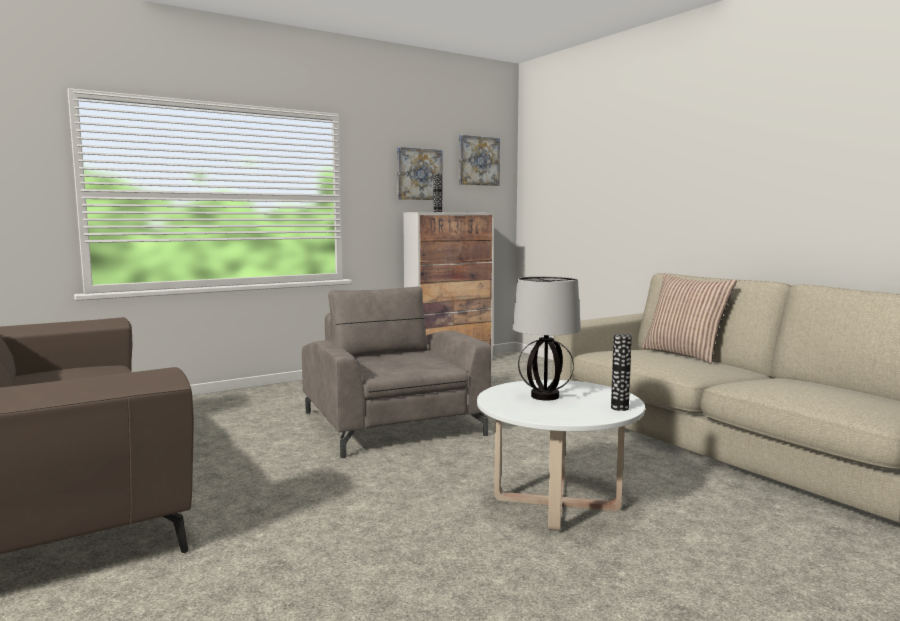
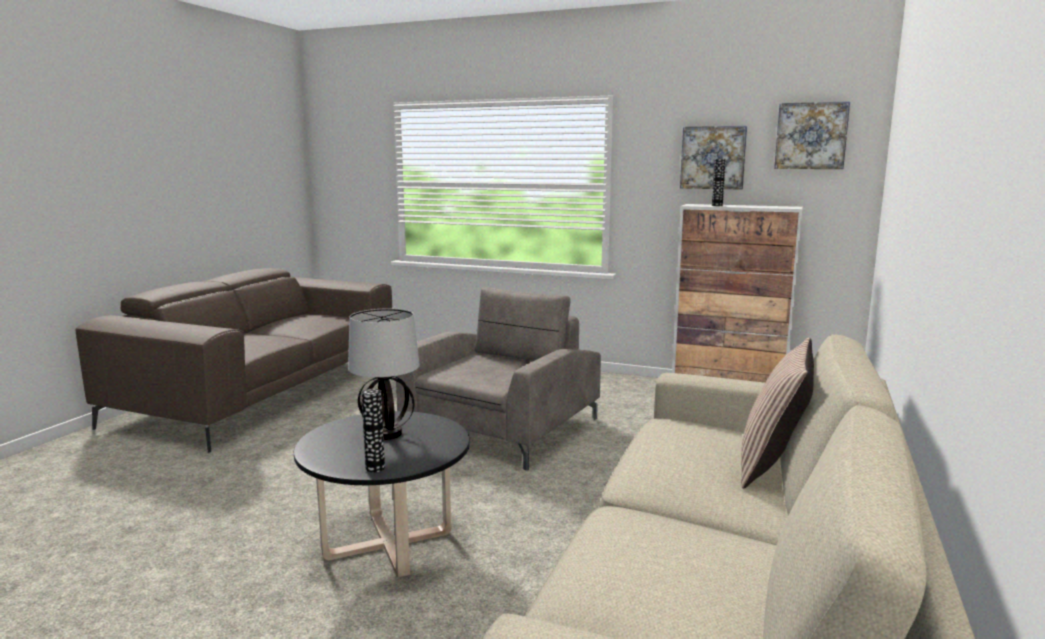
camera: 55 degrees right, 5 degrees up
(556, 503) = (388, 544): white coffee table -> black coffee table

